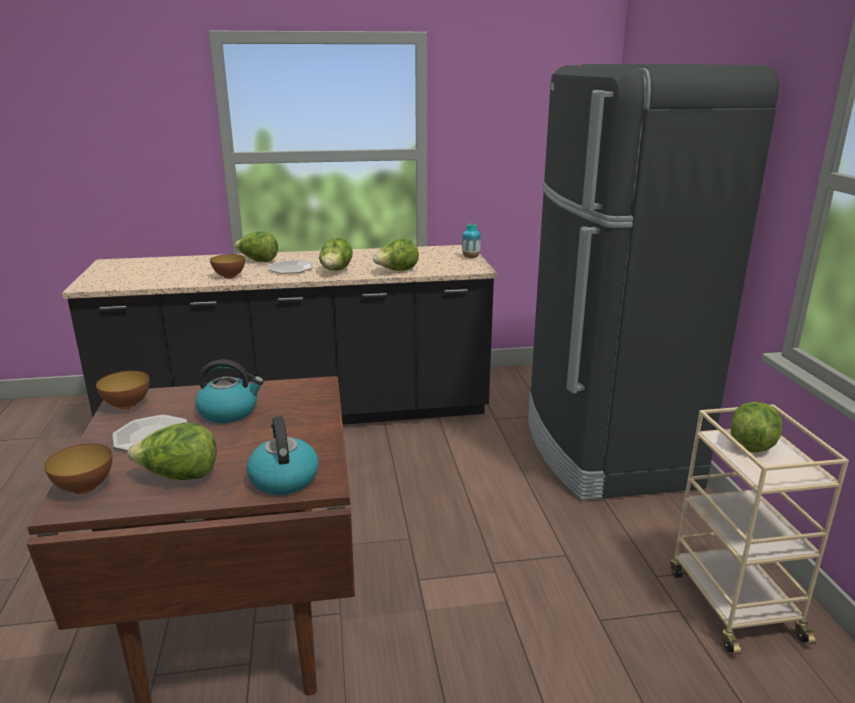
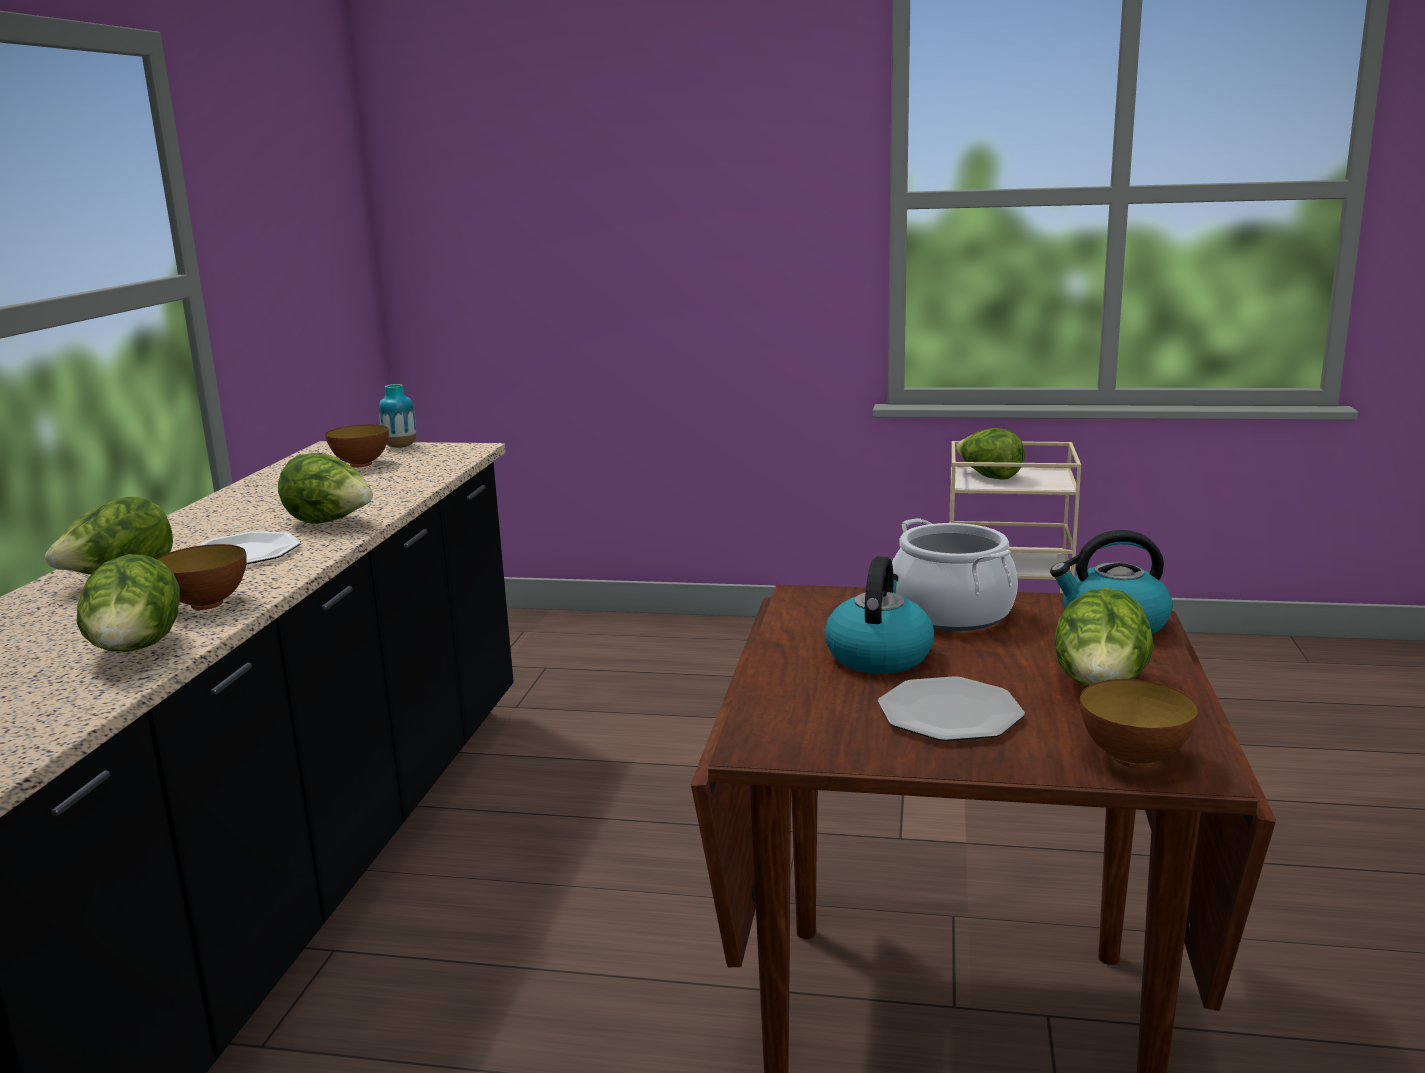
camera: 70 degrees left, 5 degrees down
(127, 405) = (802, 741): bowl -> bowl (361, 464)
(297, 425) = (951, 613): none -> cooking pot
(397, 271) = (403, 487): lettuce -> lettuce (137, 652)
(606, 451) = (679, 652): black fridge -> none

